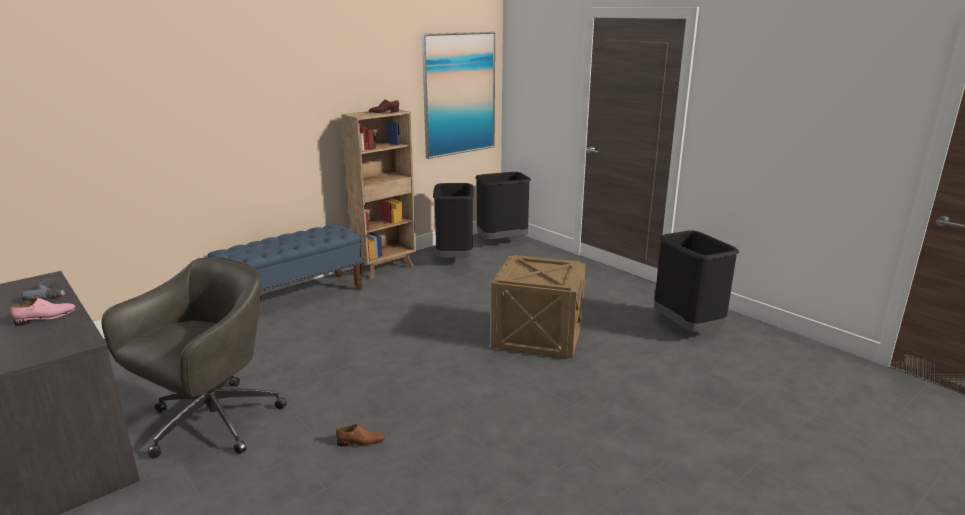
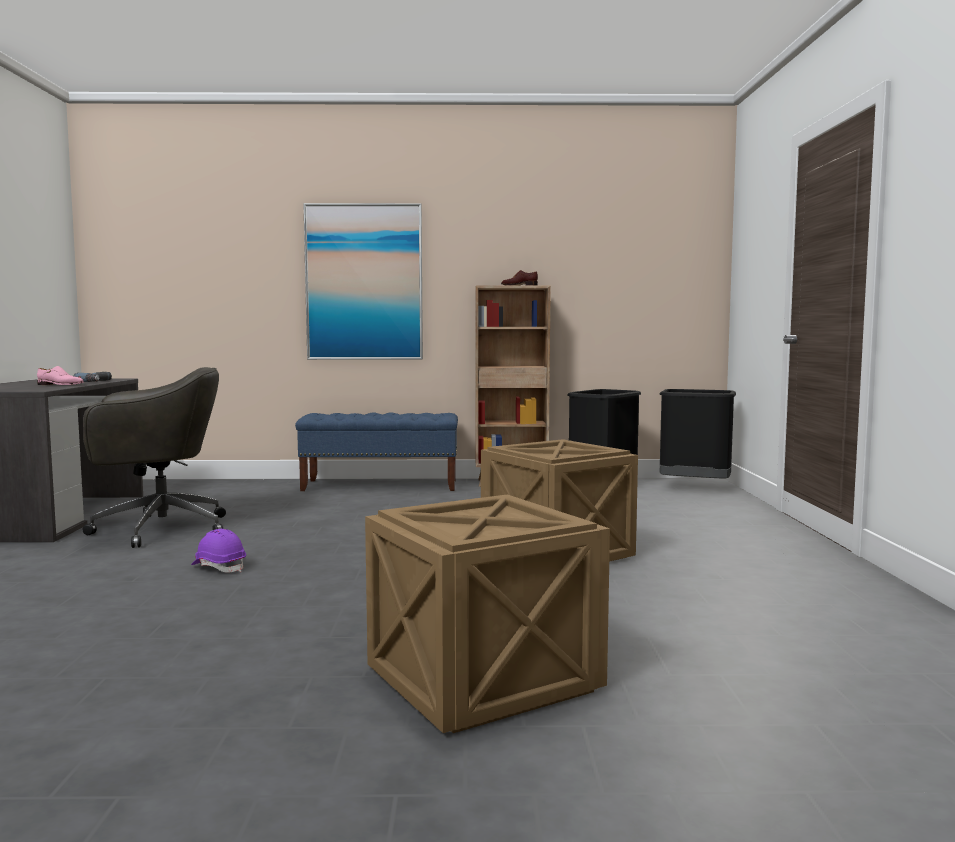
camera: 40 degrees right, 15 degrees down
(360, 442) = (219, 567): brown shoe -> purple hard hat
(459, 94) = (654, 281): picture -> picture (364, 282)
(677, 459) = (480, 680): none -> crate
(687, 328) = (800, 595): black trash can -> none

